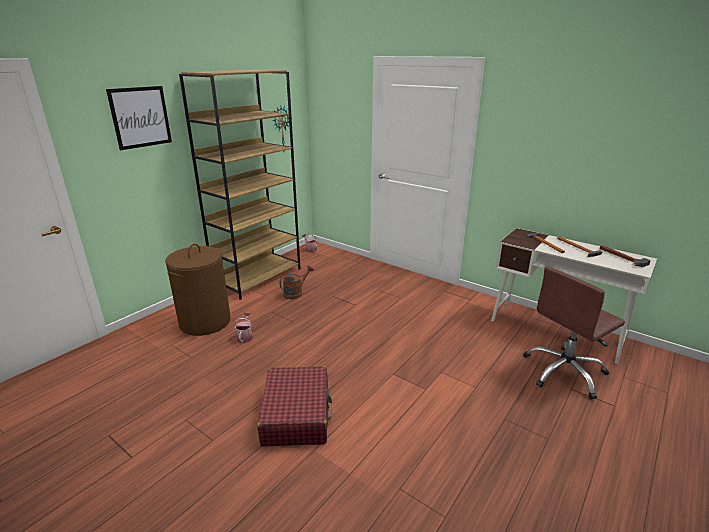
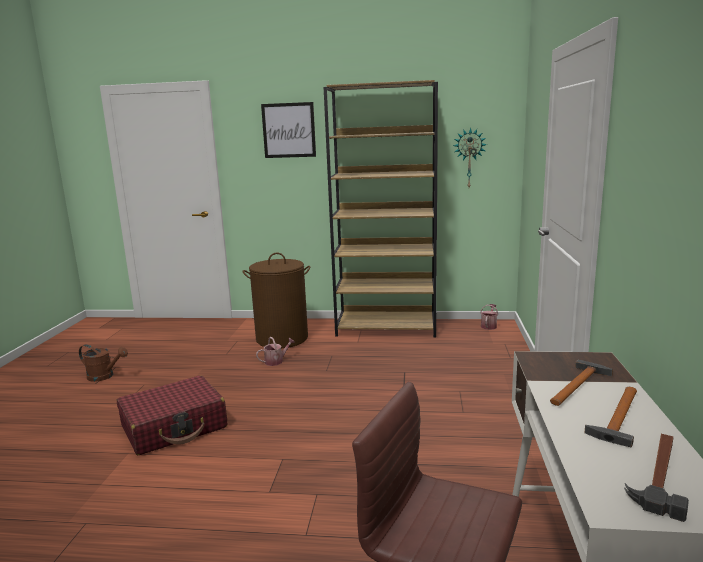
camera: 60 degrees right, 10 degrees down
(295, 293) = (382, 353): brown watering can -> brown watering can (104, 376)

